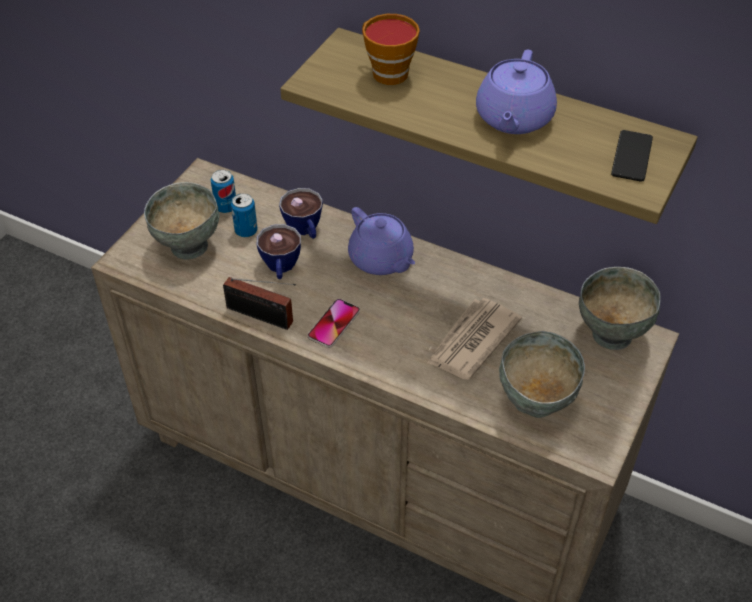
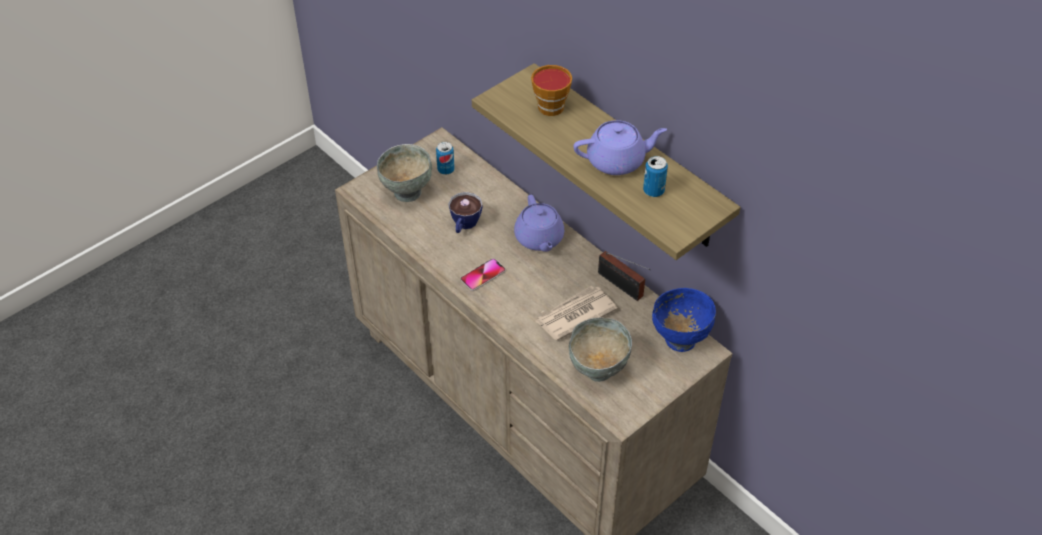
camera: 20 degrees right, 0 degrees up
(246, 231) = (452, 191): can -> can (653, 191)
(263, 317) = (436, 256): radio -> radio (622, 286)
(305, 230) = (494, 202): cup -> none
(513, 118) = (617, 161): purple teapot -> purple teapot turned 135 degrees counterclockwise
(610, 333) = (680, 338): grey bowl -> blue bowl
(631, 156) = (683, 209): phone -> none

